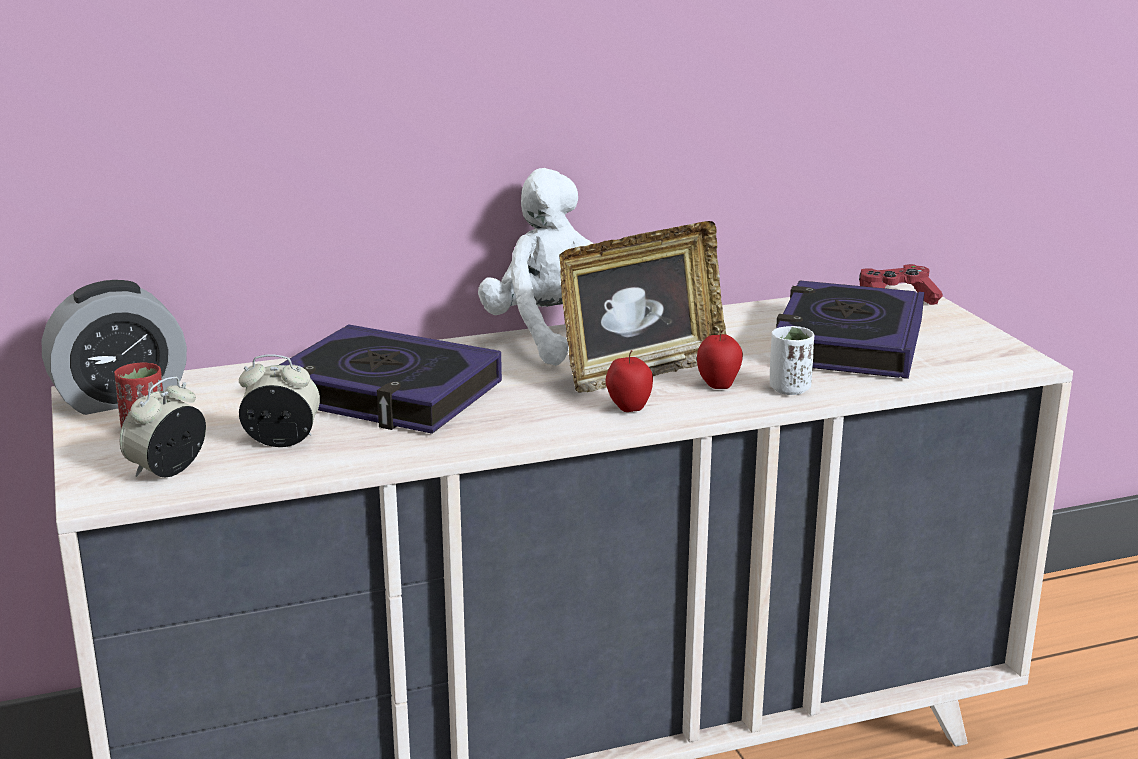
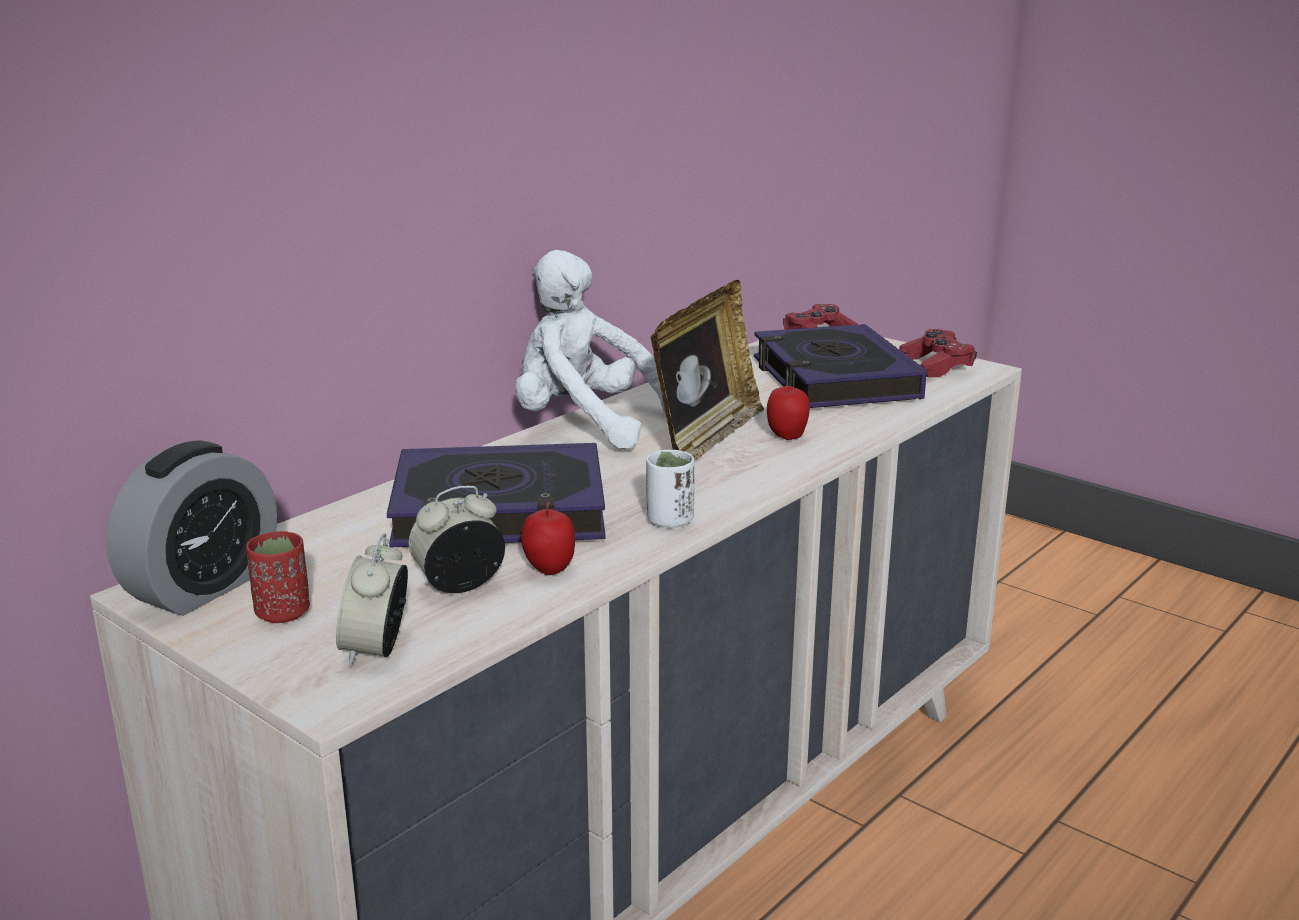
camera: 30 degrees left, 0 degrees up
(628, 409) = (744, 474): apple -> apple (549, 570)
(789, 389) = (847, 427): white cup -> white cup (670, 521)
(977, 350) = (936, 366): none -> red game controller

